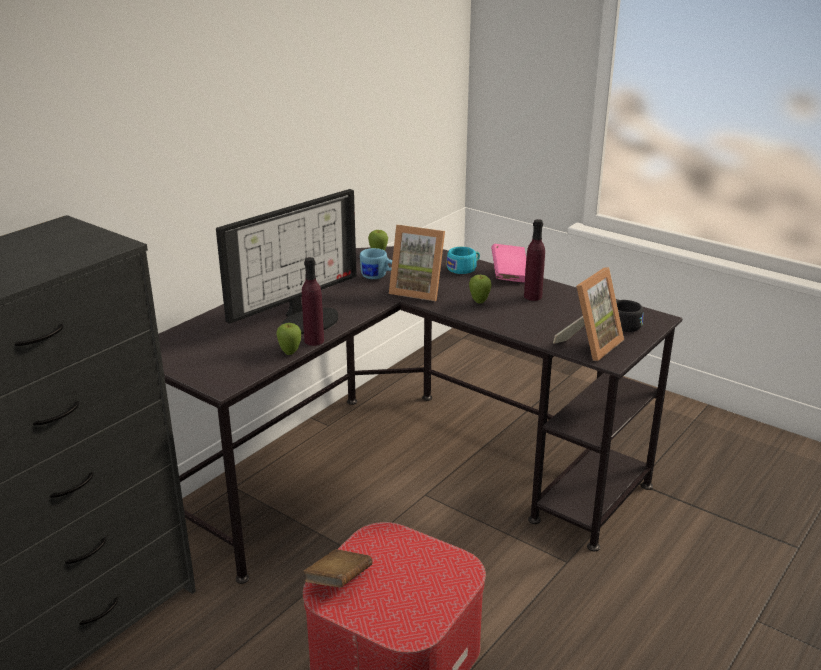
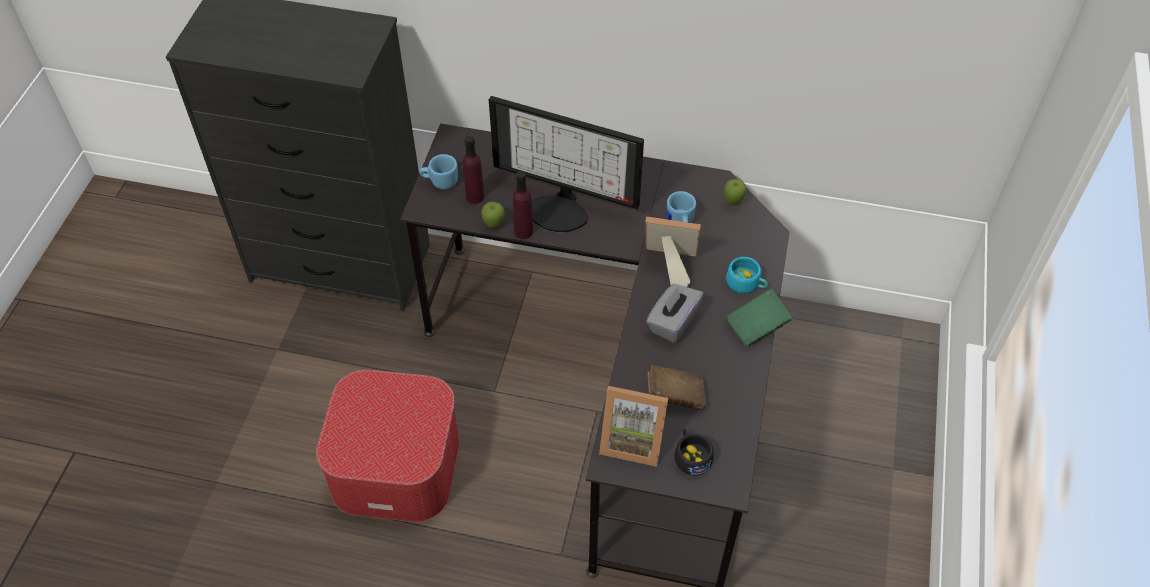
camera: 65 degrees right, 25 degrees up
(198, 368) = (440, 181): none -> blue mug
(338, 581) = (370, 389): brown book -> brown book (675, 396)
(418, 290) = (669, 265): picture frame -> picture frame turned 105 degrees clockwise
(479, 302) = (673, 322): apple -> grey tissue box
(509, 274) = (757, 326): pink book -> green book
(532, 296) = (714, 362): purple bottle -> purple bottle (475, 197)

